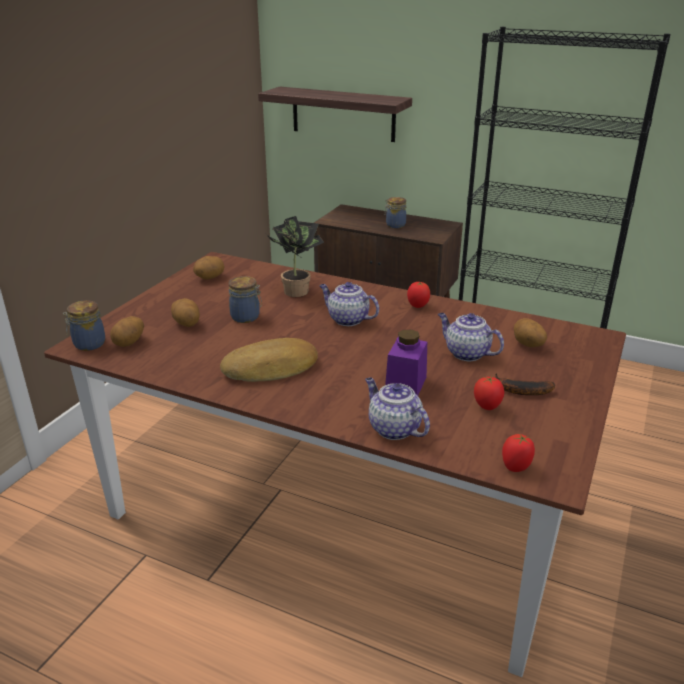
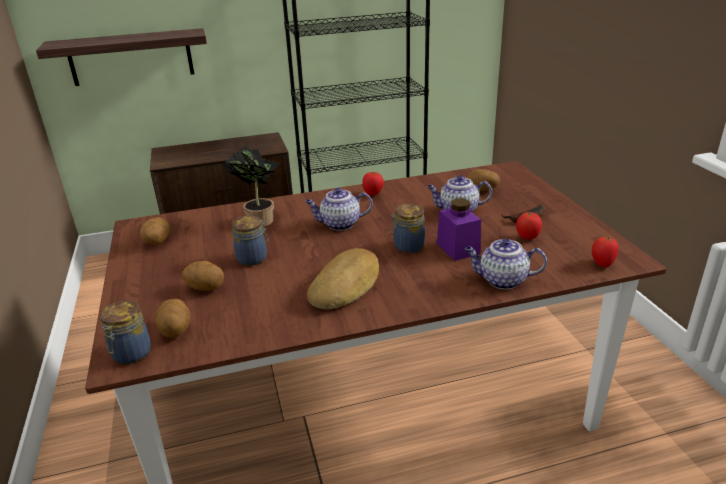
camera: 40 degrees left, 0 degrees up
(394, 225) = (227, 150): jar -> jar (407, 246)

